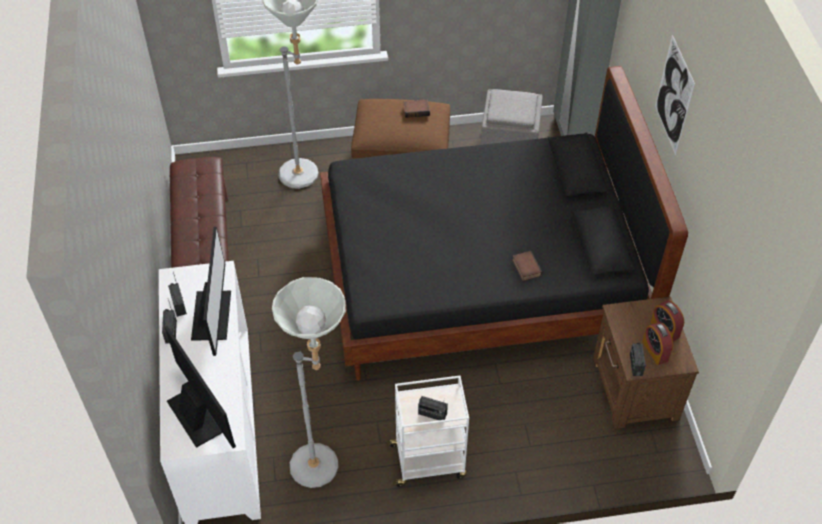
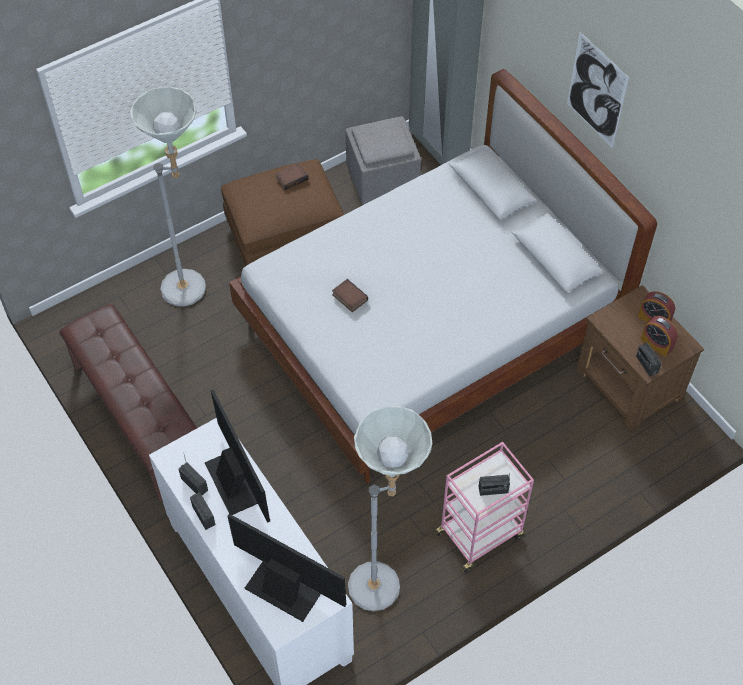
camera: 25 degrees left, 5 degrees up
(429, 461) = (480, 534): white cart -> pink cart
(481, 278) = (430, 329): black bed -> white bed
(525, 267) = (499, 308): book -> book (348, 297)

